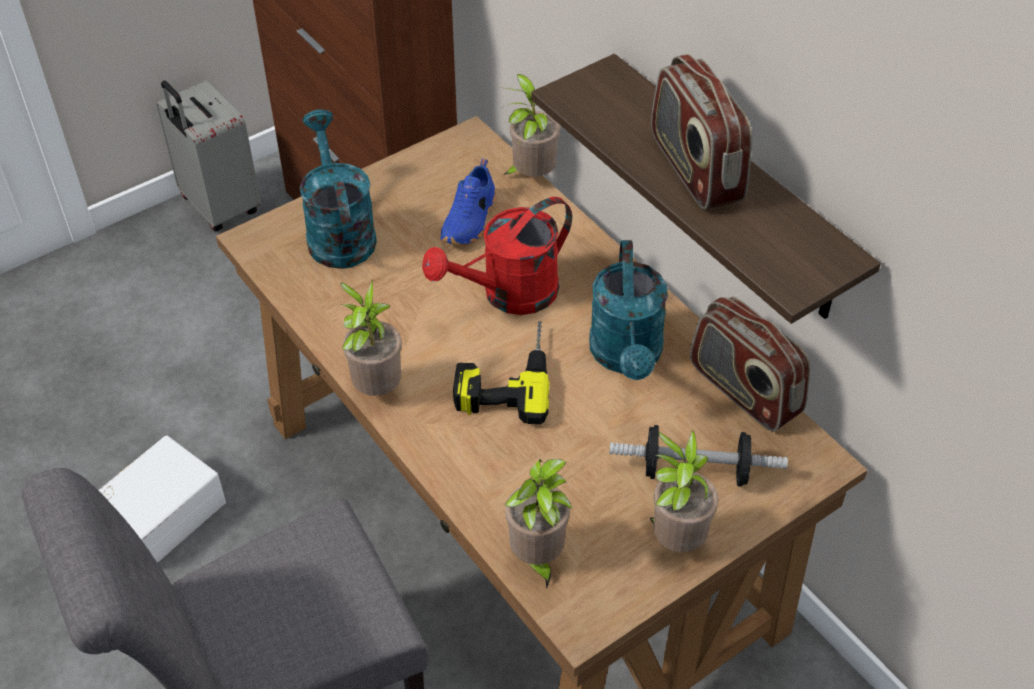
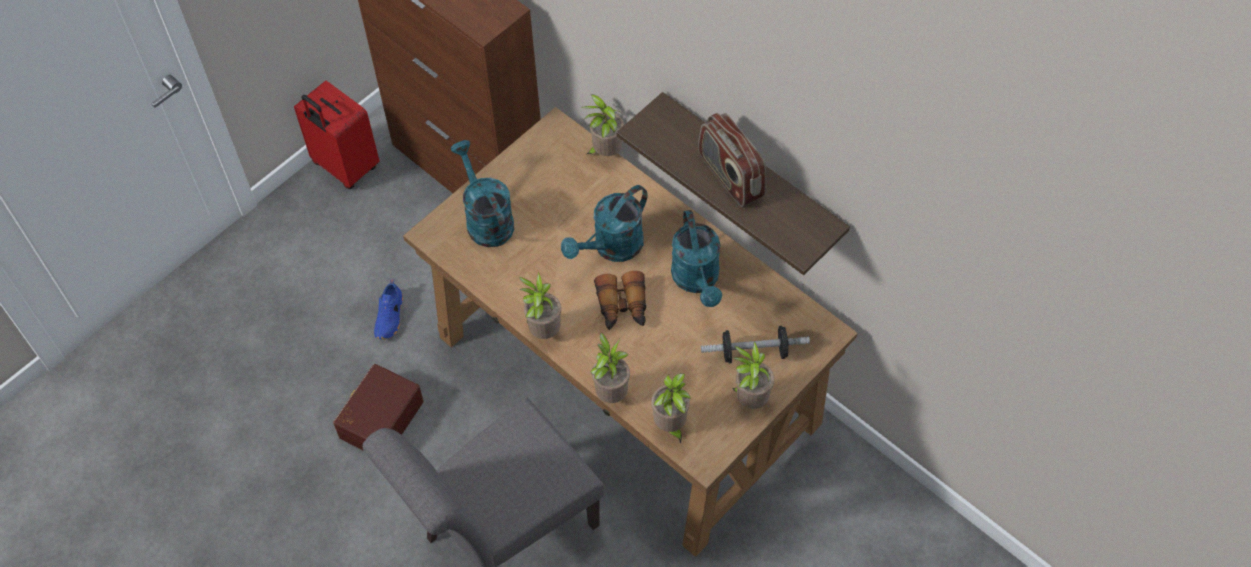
camera: 10 degrees left, 10 degrees up
(158, 515) = (379, 418): white storage box -> brown storage box
(218, 207) = (344, 167): grey suitcase -> red suitcase
(454, 492) = (611, 392): none -> potted plant
(470, 220) = (573, 194): blue shoe -> blue shoe (390, 317)
(504, 375) = (622, 307): power drill -> binoculars
(508, 295) = (611, 248): red watering can -> turquoise watering can
(743, 390) = (774, 292): radio -> none

